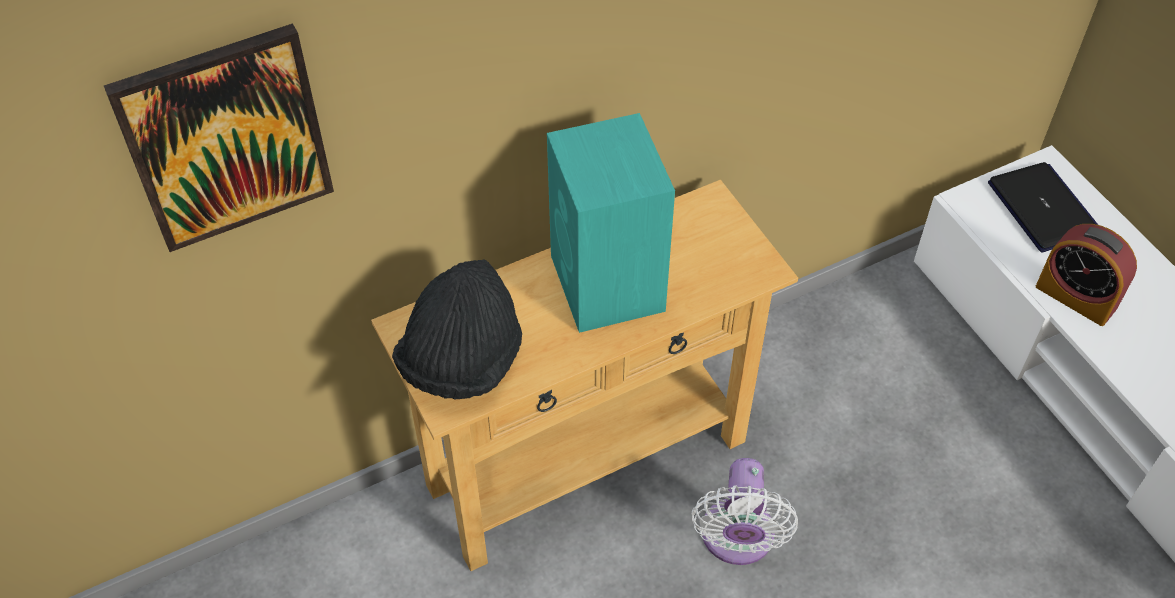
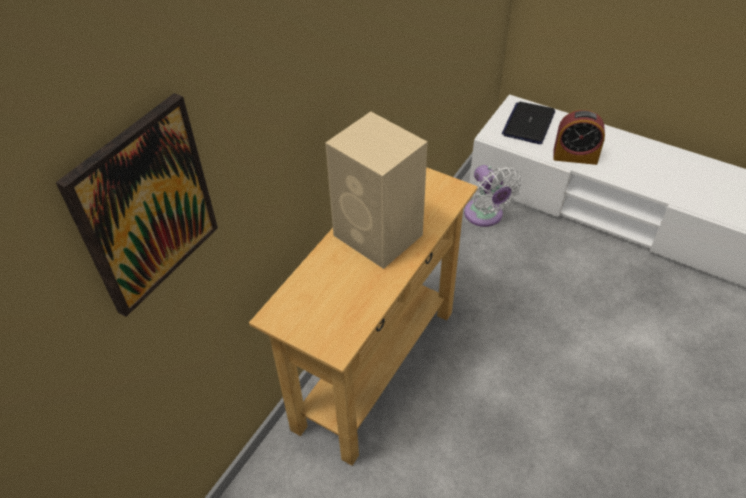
camera: 30 degrees left, 5 degrees down
(462, 360) = (326, 317): black hat -> none
(608, 286) = (379, 236): turquoise speaker -> beige speaker
(737, 540) = (485, 365): white fan -> white fan (485, 216)
(1043, 209) = (528, 123): laptop -> laptop turned 105 degrees counterclockwise

